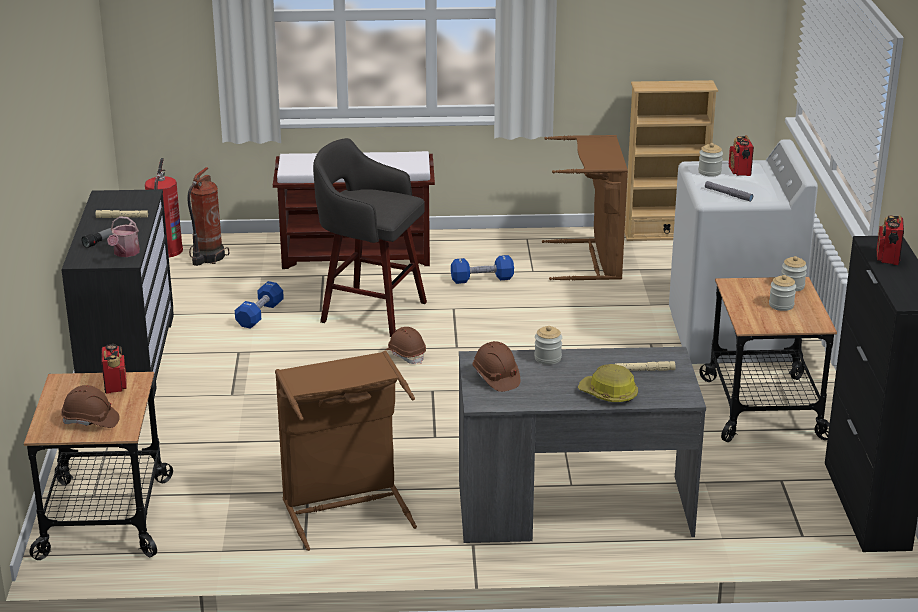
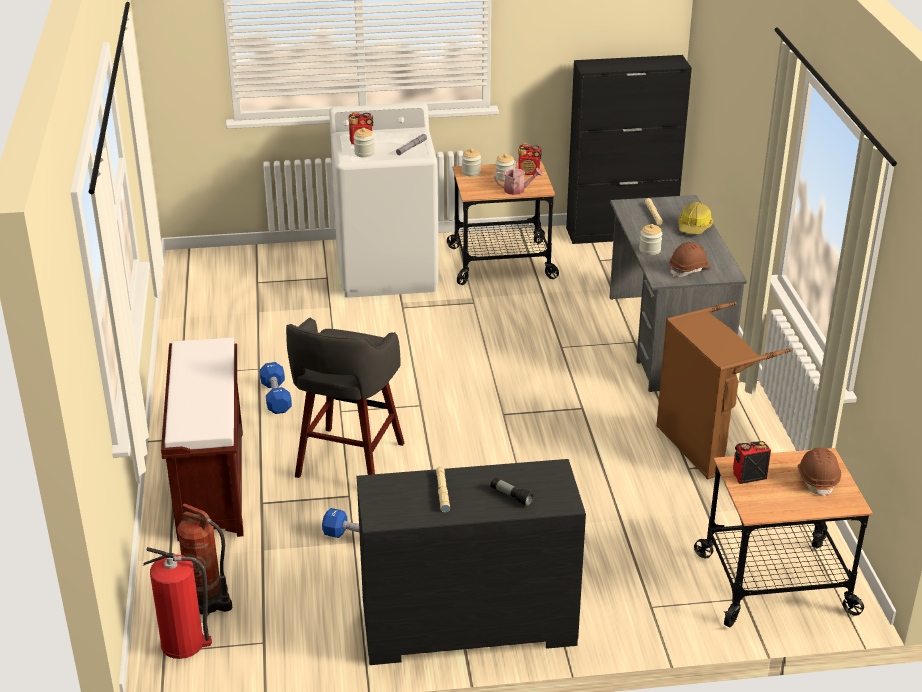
camera: 95 degrees left, 5 degrees up
(125, 253) = (537, 474): watering can -> watering can (517, 190)
(406, 355) = (438, 433): brown hard hat -> none
(592, 261) = (238, 336): brown laundry basket -> none
(664, 234) = (181, 298): beige bookcase -> none
(887, 258) = (613, 65): radio -> radio (529, 172)

